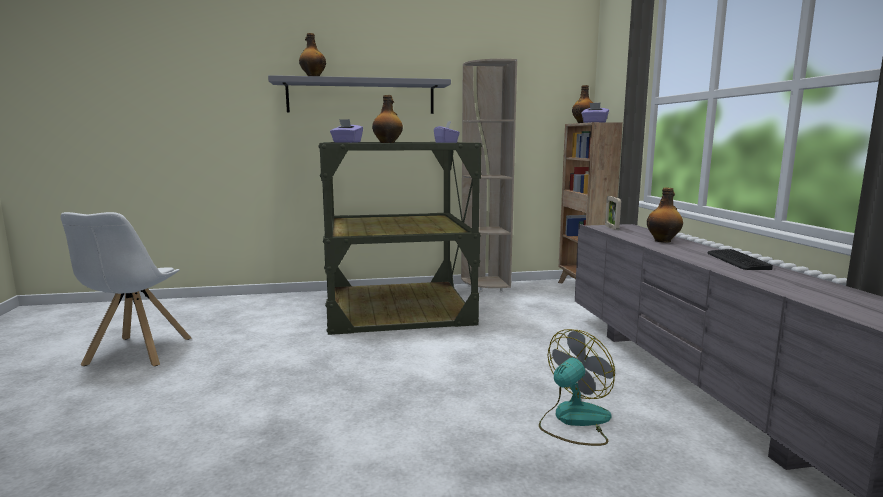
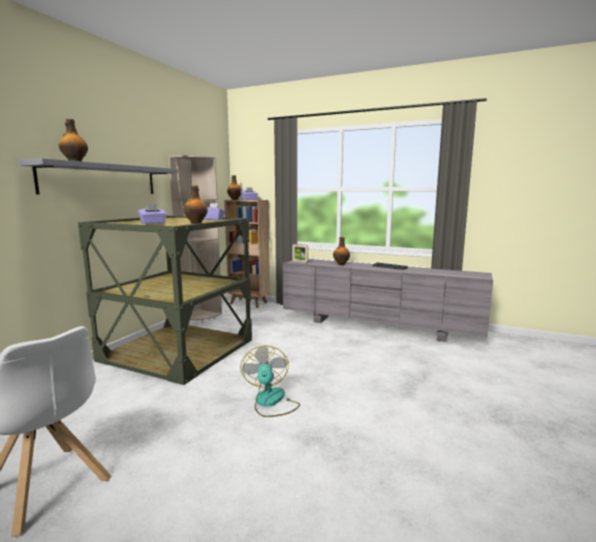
camera: 55 degrees left, 0 degrees up
(574, 421) = (382, 358): fan -> fan (271, 402)

